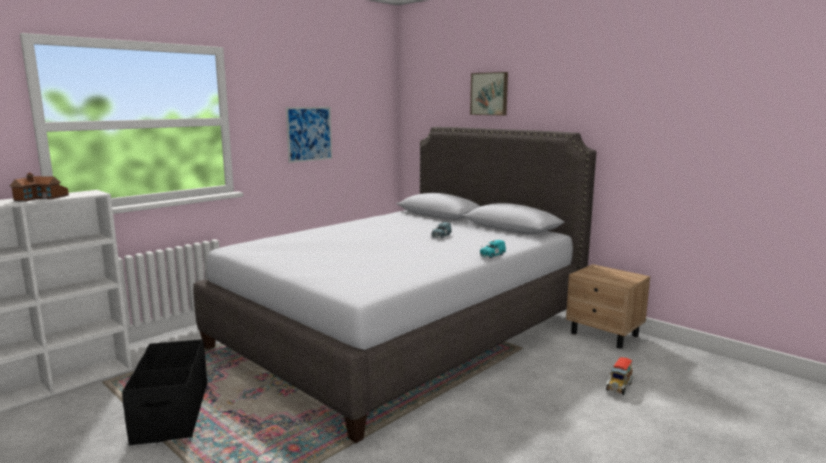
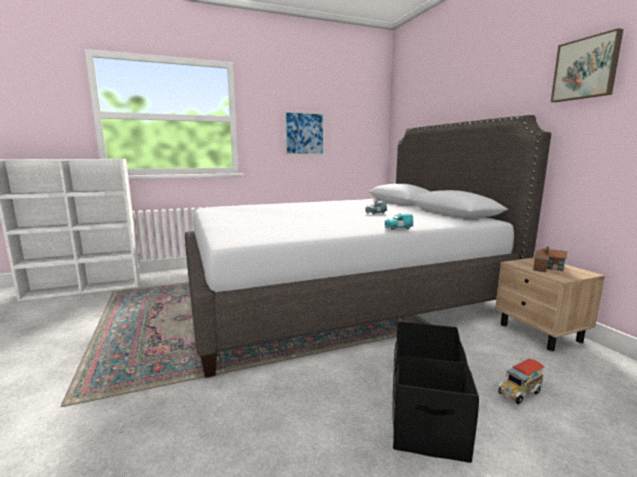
camera: 25 degrees right, 0 degrees up
(41, 198) = (79, 158): toy house -> toy house (547, 268)
(171, 413) = (121, 319): black storage box -> black storage box (426, 409)
(490, 94) = (455, 91): picture -> picture (586, 69)

